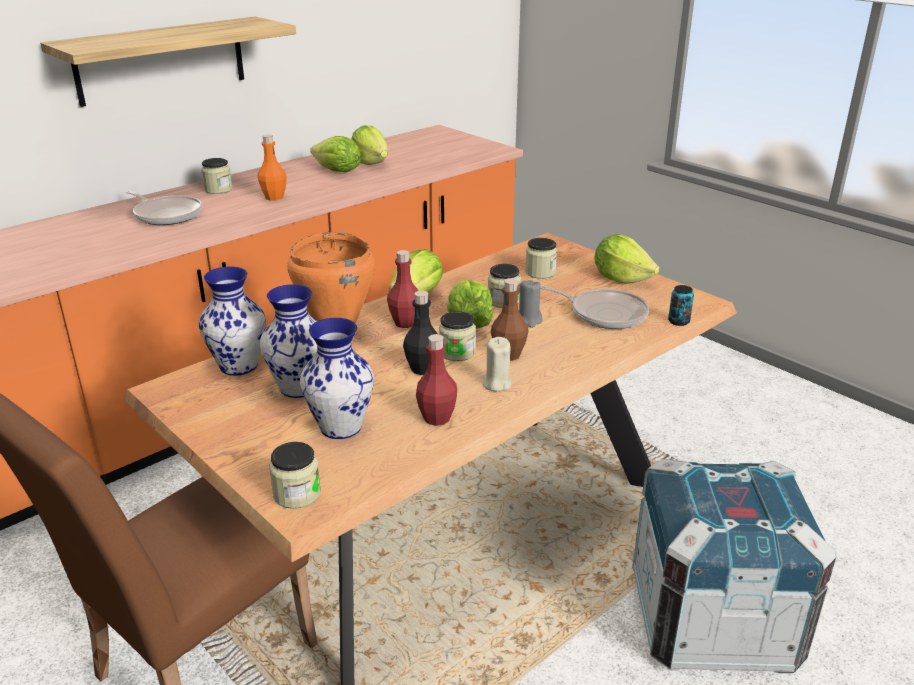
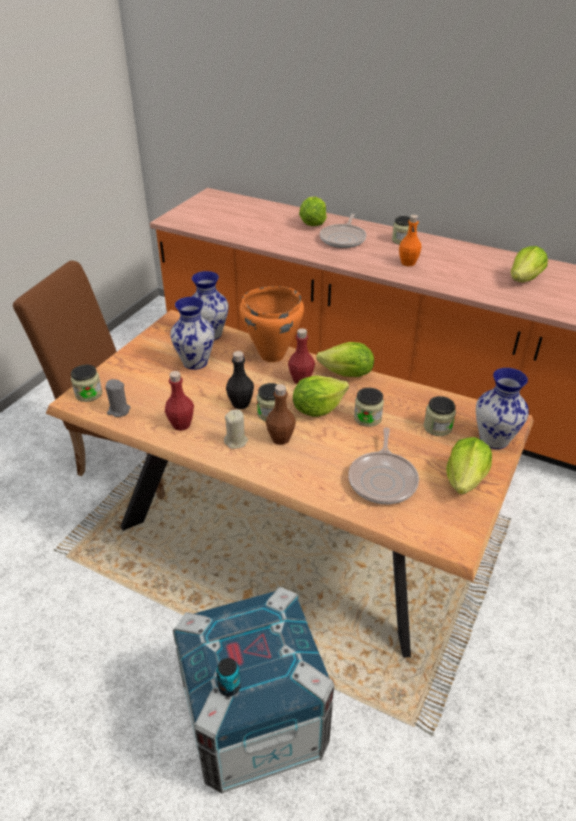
camera: 70 degrees right, 10 degrees up
(161, 60) = (410, 134): shelf -> none
(338, 171) = (487, 271): lettuce -> lettuce (313, 223)
(340, 428) = (157, 390): vase -> vase (493, 439)
(529, 321) = (342, 438): grey candle -> grey candle (119, 410)
(678, 321) = (399, 530): can -> can (229, 687)

